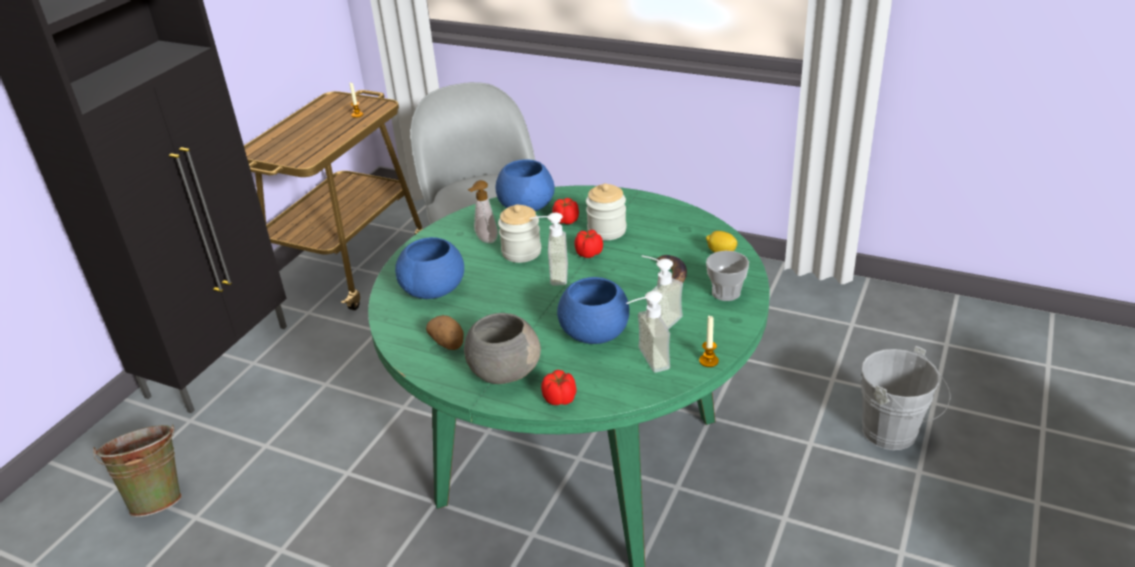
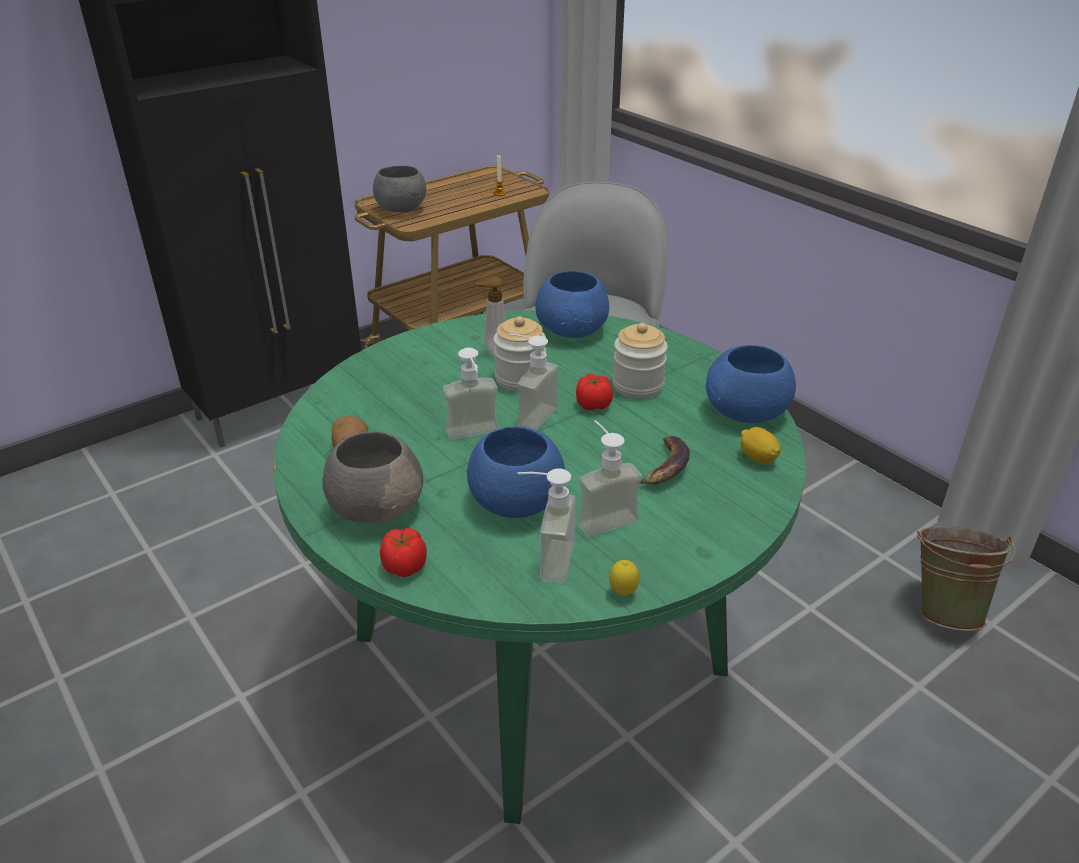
camera: 25 degrees right, 0 degrees up
(158, 497) = (135, 517): green bucket -> green bucket (944, 609)
(285, 151) = (401, 210): none -> grey bowl
(434, 289) = (393, 388): blue bowl -> blue bowl (747, 412)
(527, 302) = (475, 437): none -> soap dispenser
(566, 221) = (601, 360): tomato -> none
(708, 361) = (623, 593): candle -> lemon
(726, 293) = (720, 512): cup -> none
(895, 434) = (963, 799): grey bucket -> none

